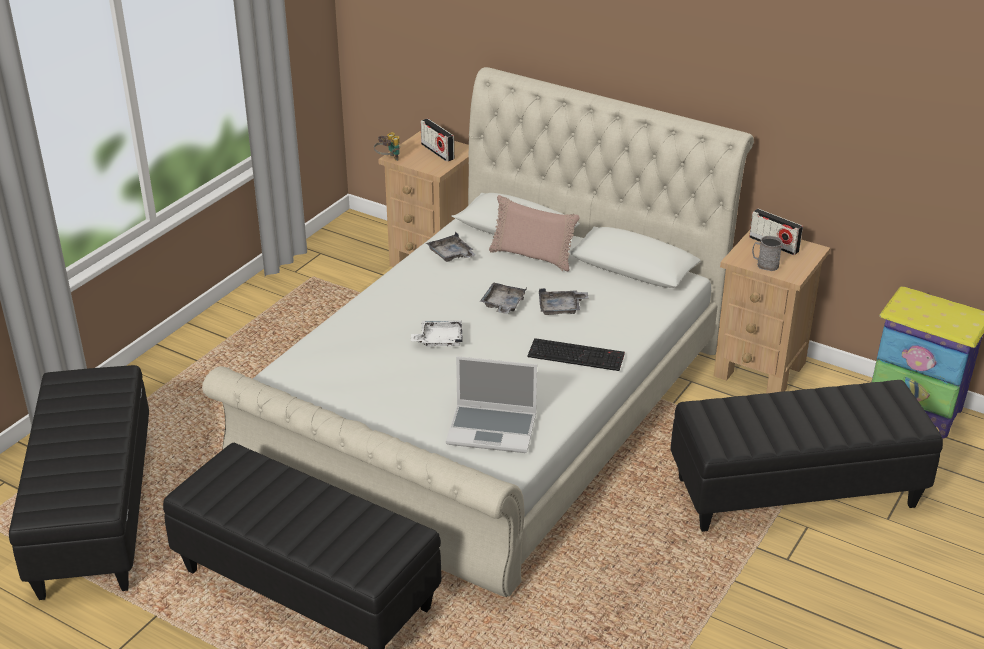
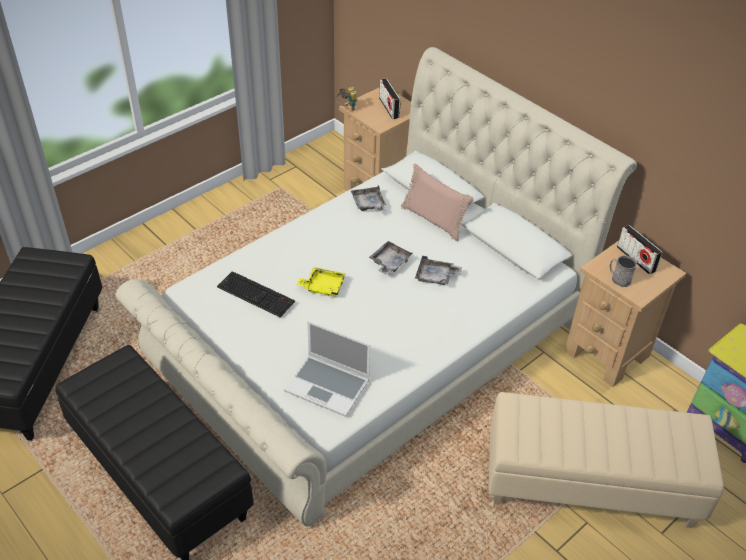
camera: 15 degrees right, 10 degrees up
(439, 340) = (323, 286): white tray -> yellow tray
(577, 354) = (429, 326): keyboard -> keyboard (257, 294)
(795, 492) = (589, 484): black ottoman -> beige ottoman

